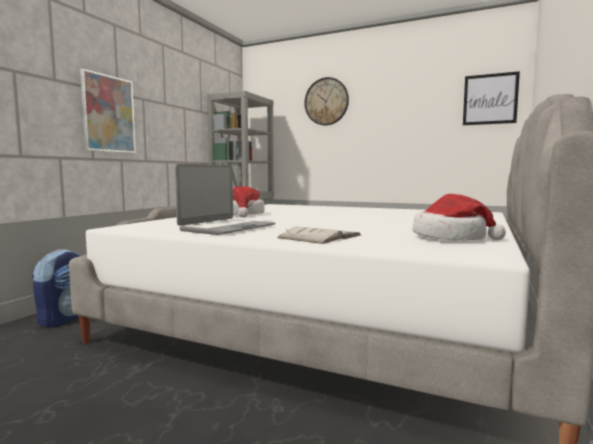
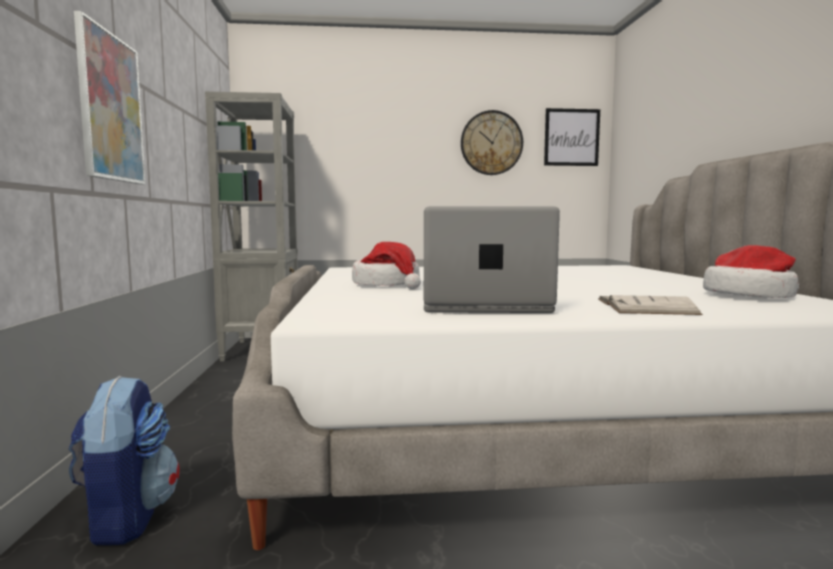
camera: 30 degrees left, 0 degrees up
(227, 228) = (485, 306): laptop -> laptop turned 90 degrees counterclockwise
(326, 101) = (372, 122): wall clock -> wall clock (491, 143)

